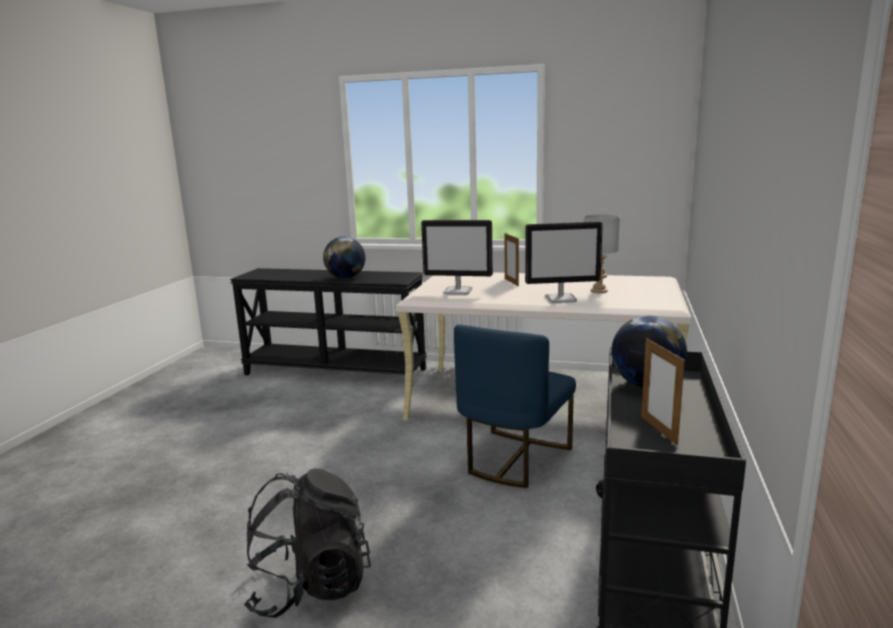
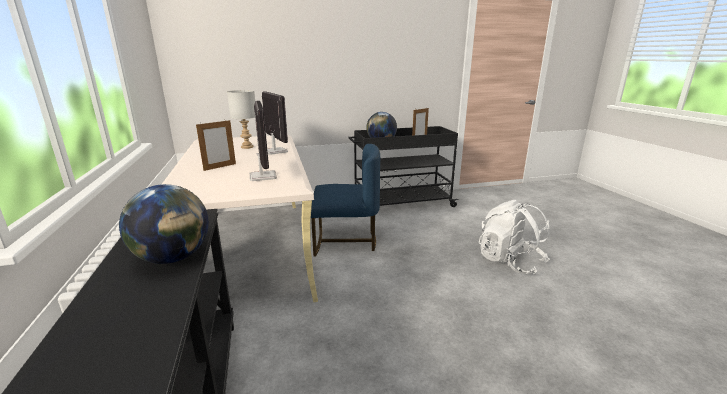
camera: 120 degrees left, 5 degrees up
(310, 586) = (509, 261): black backpack -> white backpack

